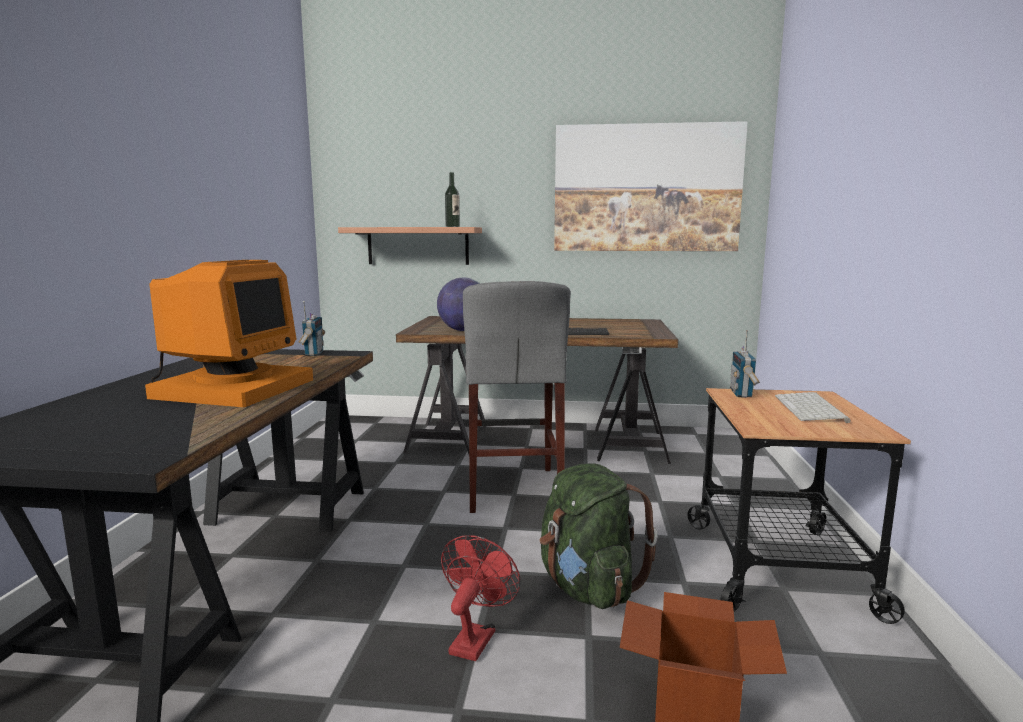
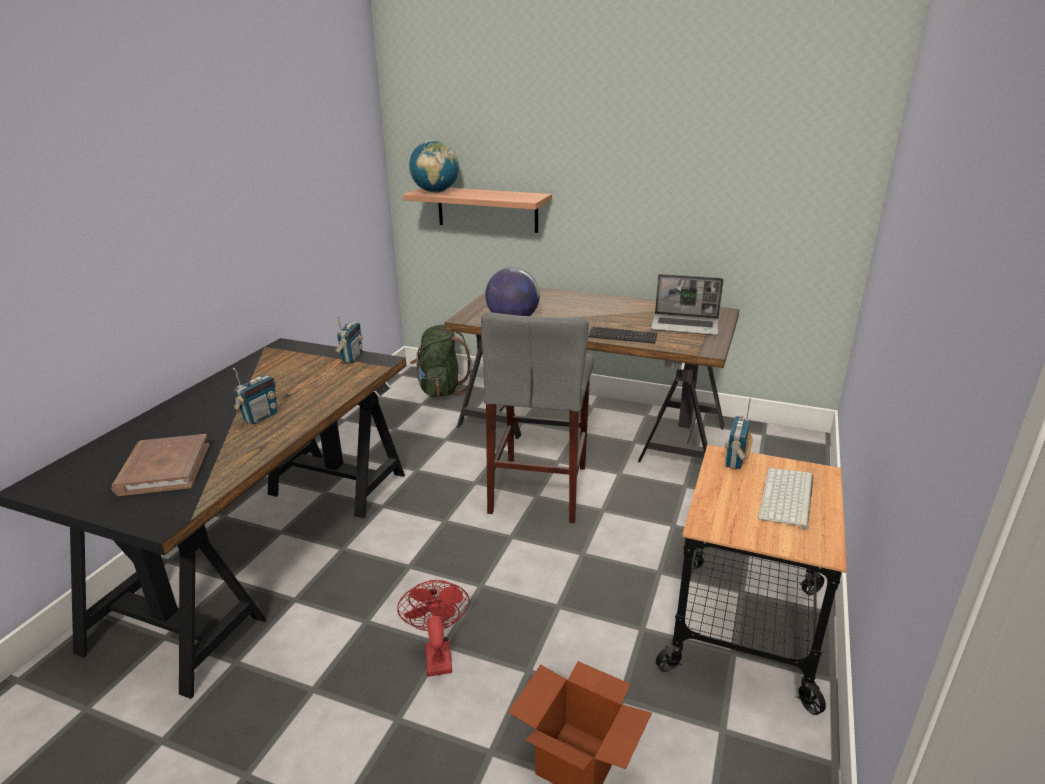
camera: 15 degrees right, 15 degrees up
(125, 425) = (164, 469): none -> brown book
(232, 388) = (260, 417): monitor -> radio
(370, 226) = (435, 192): none -> globe
(452, 226) = (516, 197): bottle -> none
(475, 638) = (437, 653): red fan -> red fan turned 45 degrees counterclockwise
(588, 587) = (553, 619): green backpack -> green backpack (441, 390)
(625, 327) = (686, 326): none -> laptop
(646, 188) = (737, 160): picture -> none

